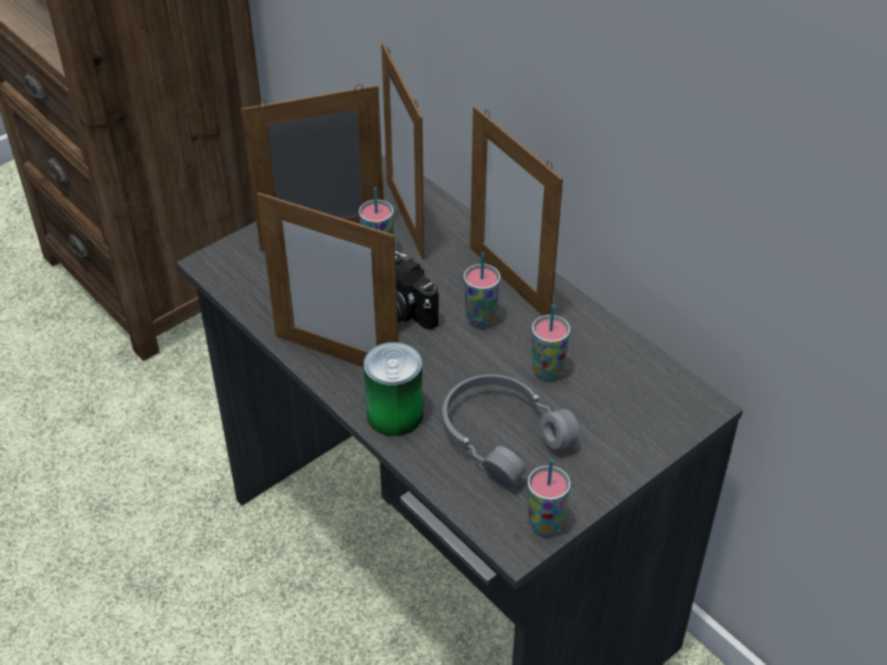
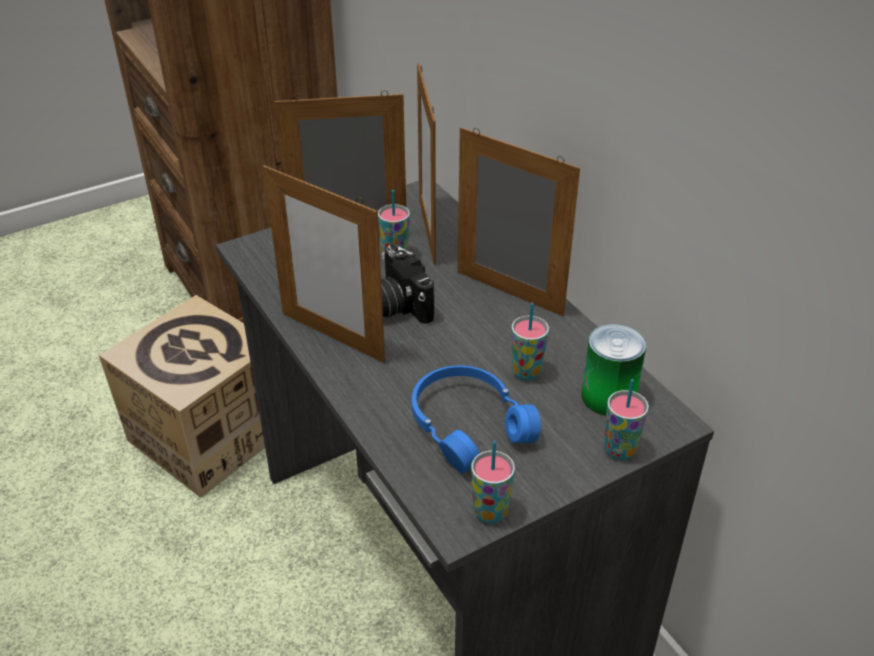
camera: 10 degrees right, 5 degrees down
(151, 459) = (207, 435): none -> cardboard box
(394, 414) = (371, 393): can -> can (608, 396)
(480, 319) = (474, 320): cup -> cup (619, 450)
(502, 435) = (468, 424): grey headphones -> blue headphones
(509, 283) = (509, 293): picture frame -> picture frame turned 150 degrees clockwise

